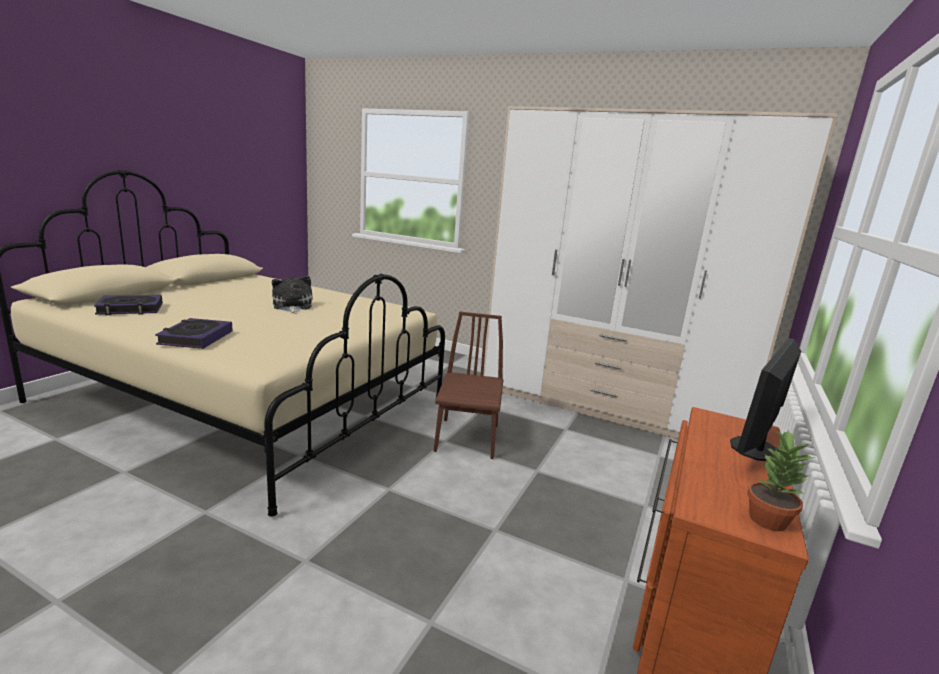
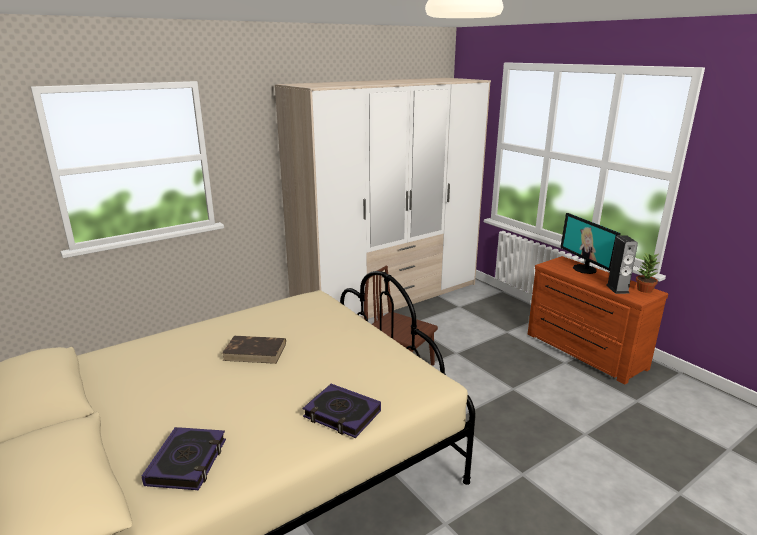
camera: 60 degrees left, 5 degrees up
(292, 306) = (256, 352): plush toy -> brown book
(714, 484) = (617, 289): none -> speaker

